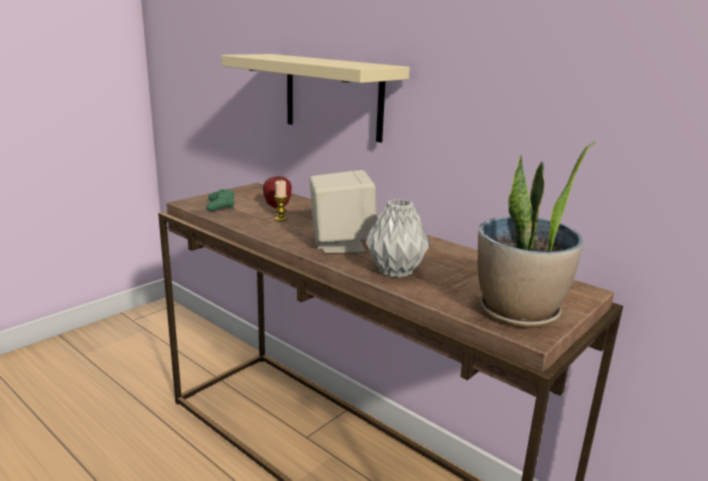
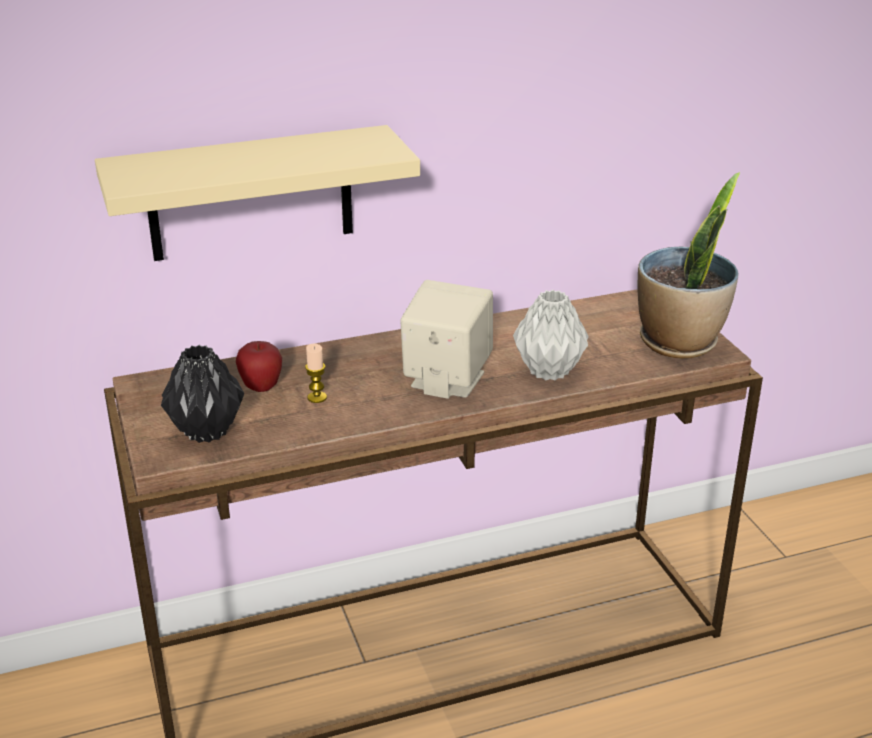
camera: 60 degrees left, 10 degrees up
(221, 205) = (208, 432): green game controller -> black vase

